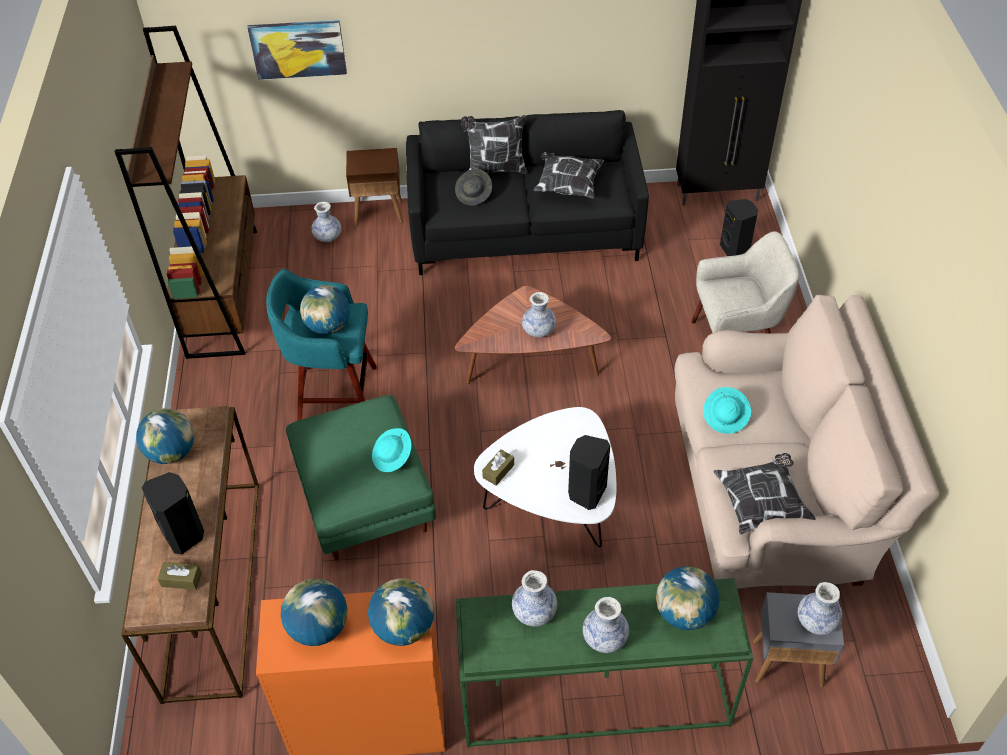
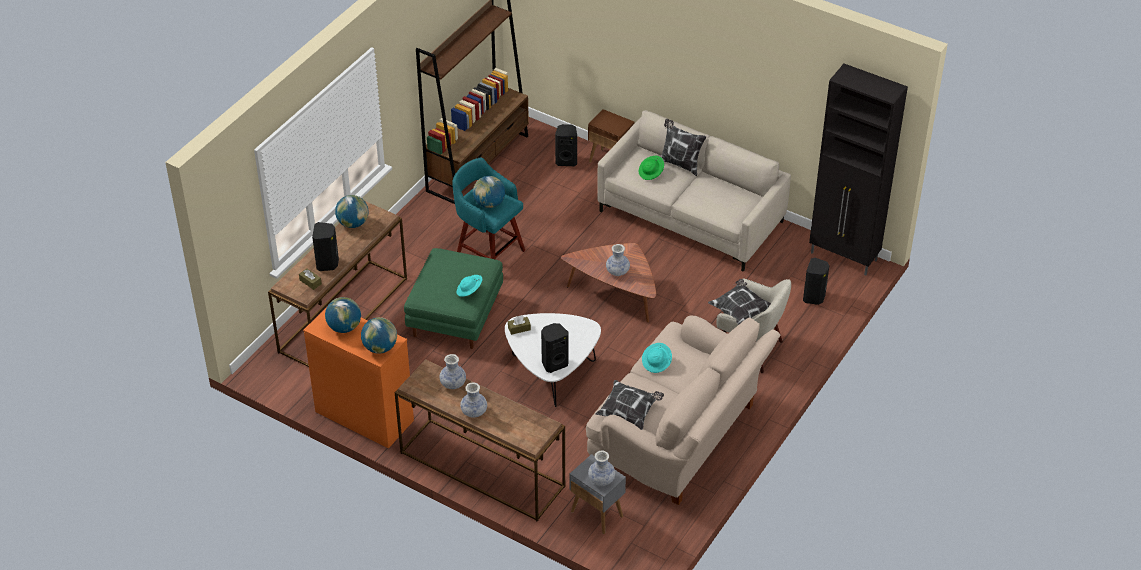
camera: 35 degrees right, 5 degrees down
(298, 48) = (585, 30): picture -> none
(327, 237) = (566, 160): vase -> black speaker
(474, 194) = (651, 173): grey hat -> green hat
(525, 230) = (691, 217): black sofa -> beige sofa
(567, 185) = (713, 195): pillow -> pillow (740, 311)
(593, 699) = (480, 470): green console table -> brown console table
(684, 613) = (521, 423): globe -> none

